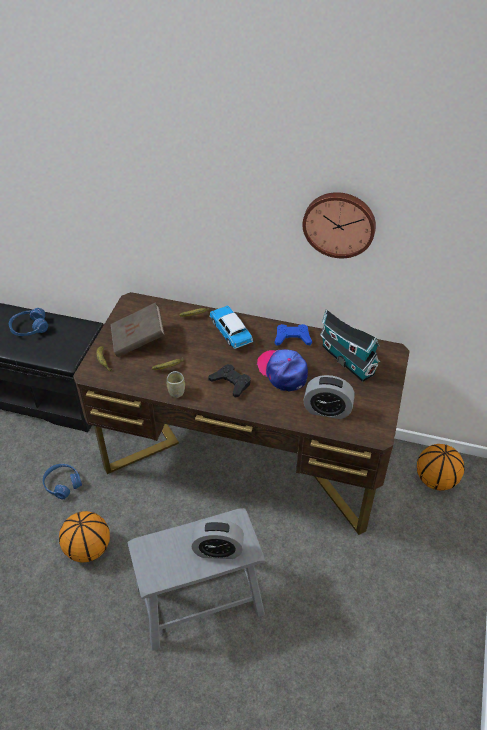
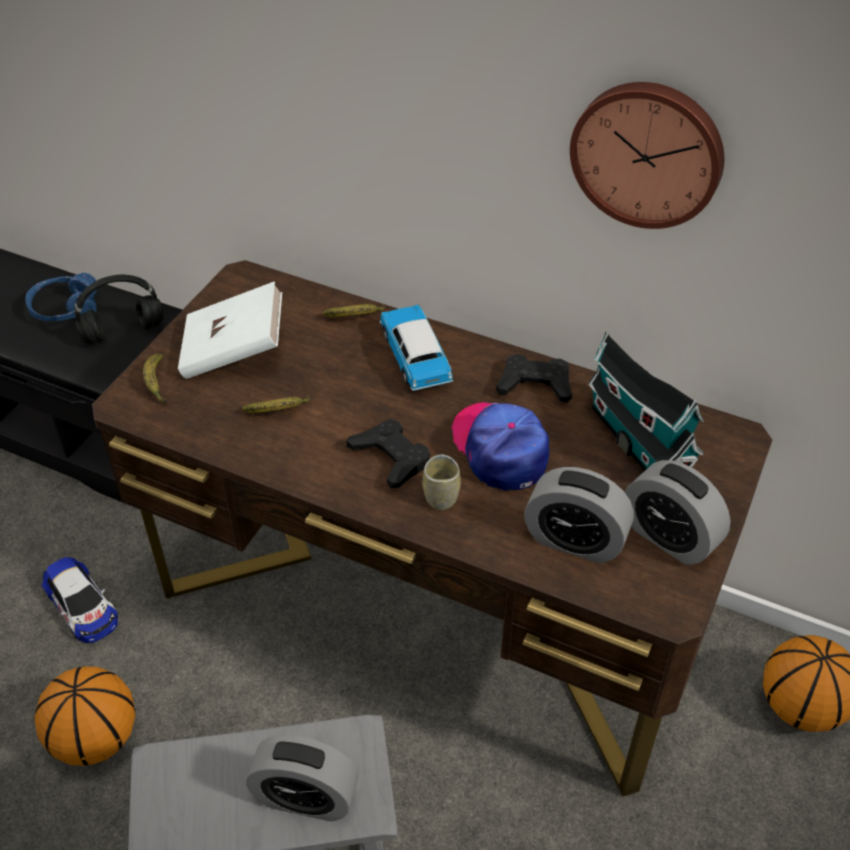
camera: 10 degrees right, 0 degrees up
(62, 484) = (82, 605): blue headphones -> toy car
(65, 336) = (124, 331): none -> black headphones
(138, 340) = (234, 352): brown book -> white book
(176, 392) = (279, 462): cup -> cup (441, 497)
(292, 338) = (535, 384): blue game controller -> black game controller
(370, 402) = (669, 537): none -> alarm clock

